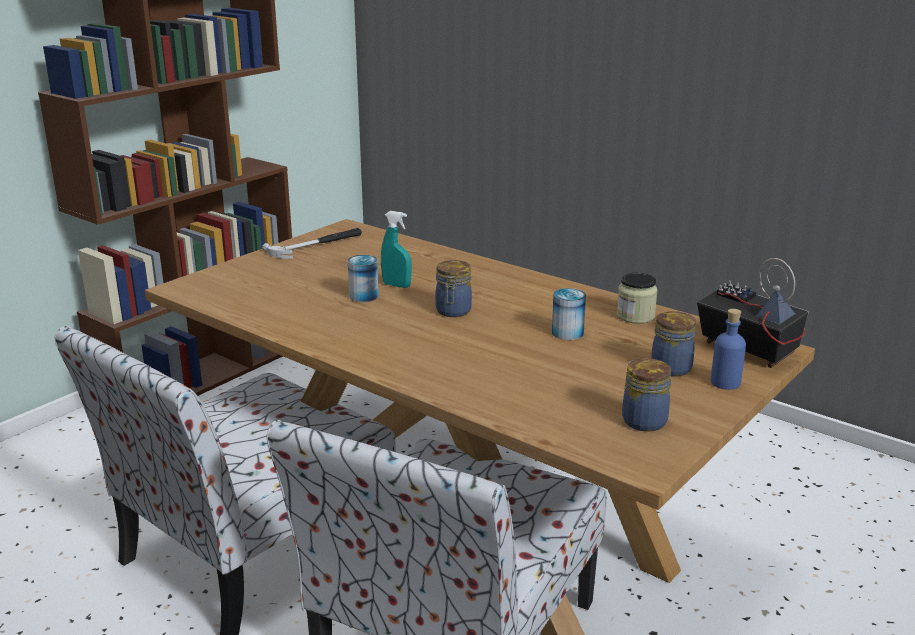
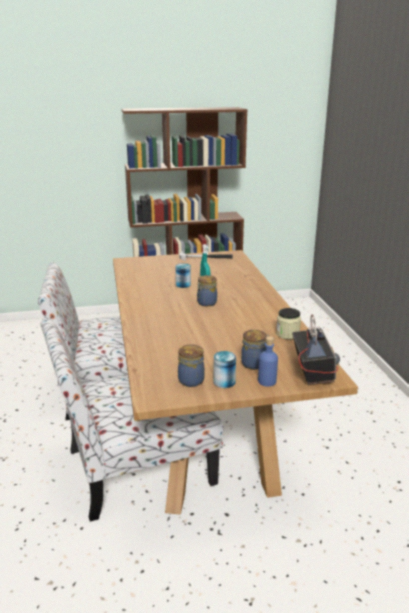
camera: 40 degrees right, 0 degrees up
(567, 333) = (237, 330): can -> can (224, 382)

